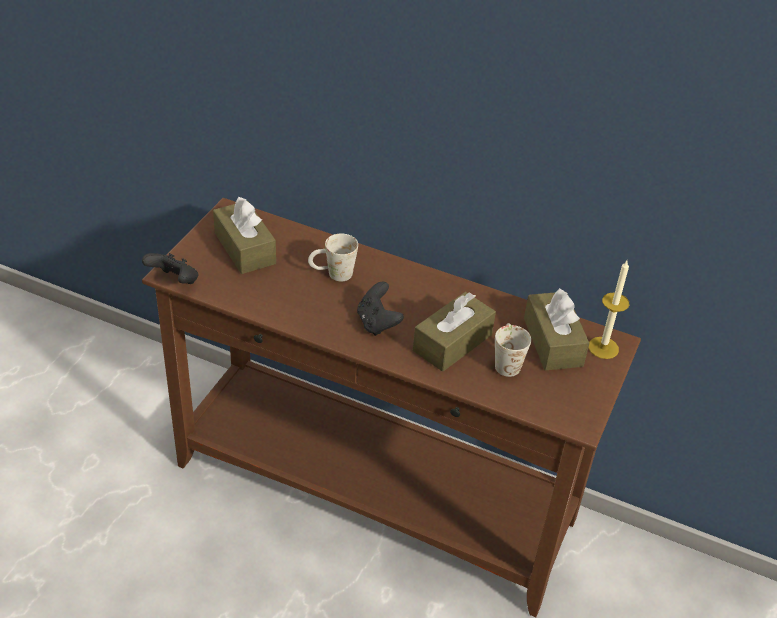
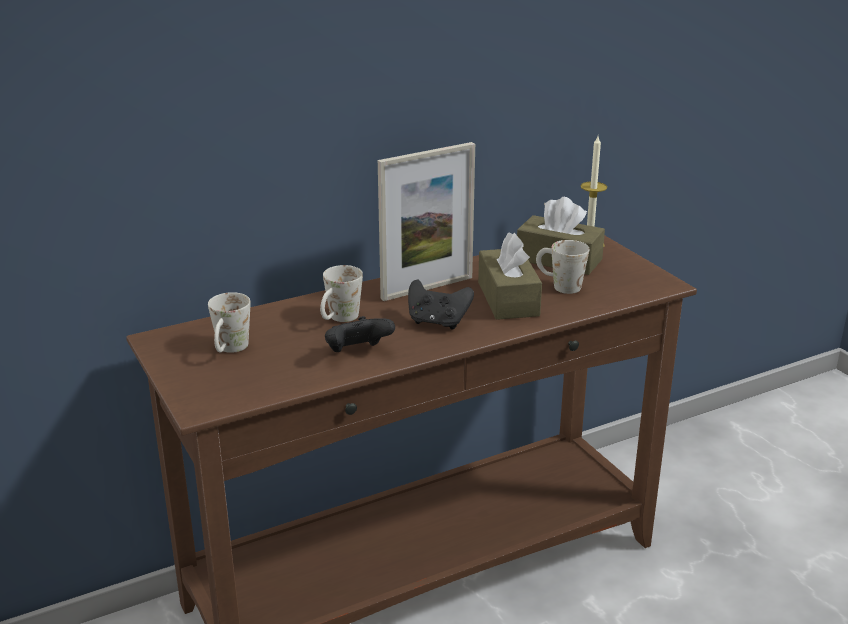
camera: 50 degrees left, 15 degrees down
(174, 281) = (218, 408): black game controller -> black game controller (357, 353)
(245, 248) = (230, 350): brown tissue box -> white mug
(424, 293) = (427, 288): none -> picture frame

